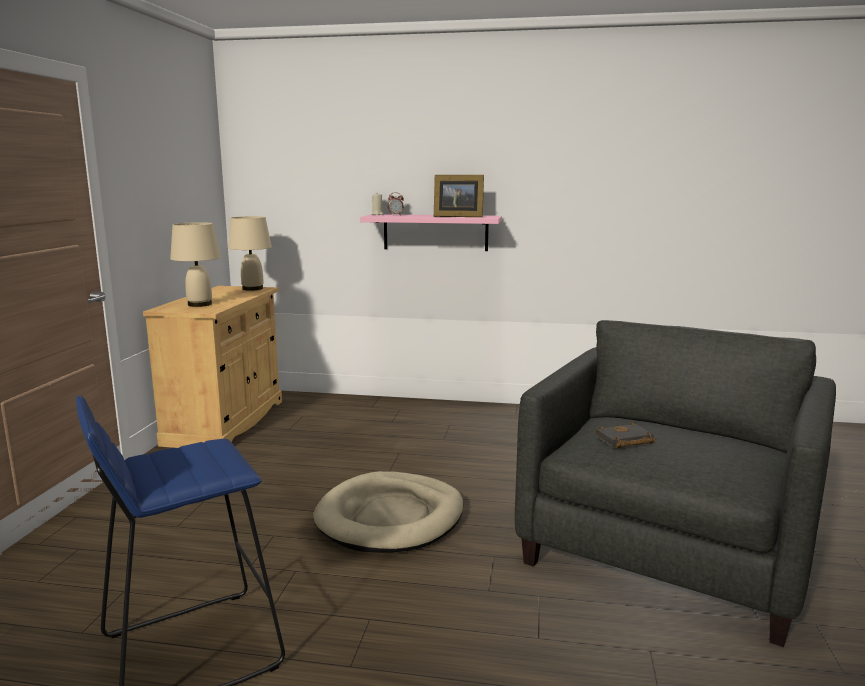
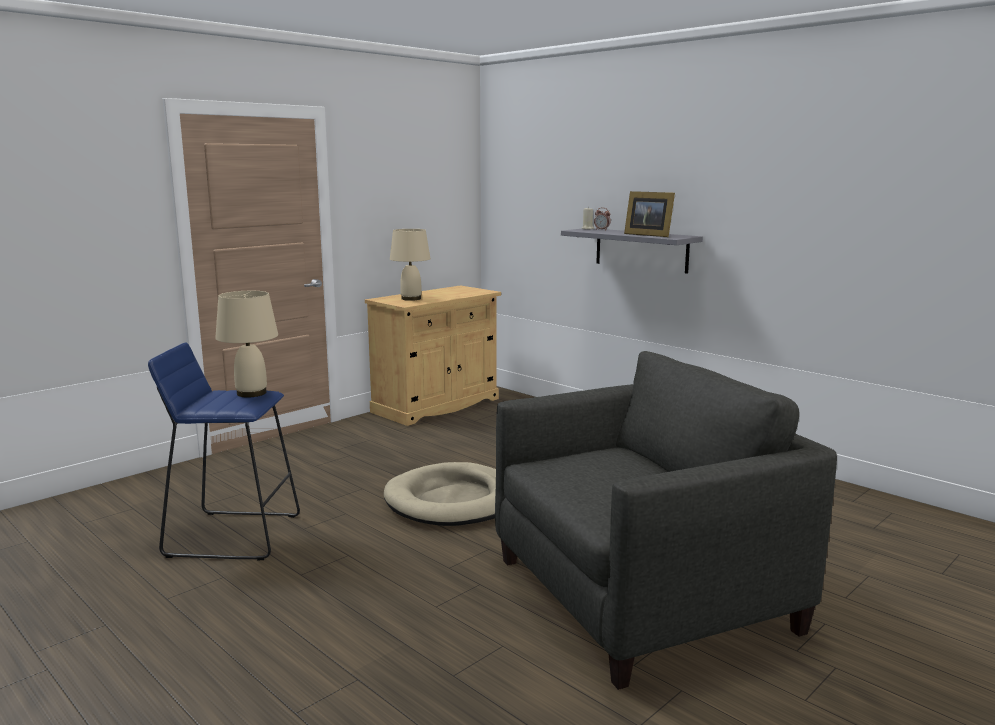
camera: 35 degrees right, 0 degrees up
(252, 288) = (478, 290): beige table lamp -> beige table lamp (251, 393)
(435, 232) = (641, 250): pink shelf -> grey shelf
(624, 441) = (581, 465): black book -> none

